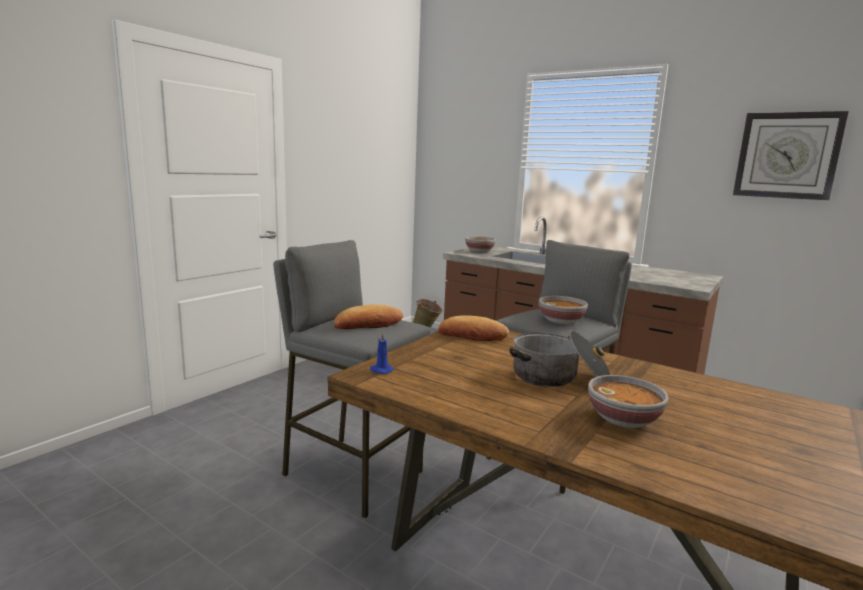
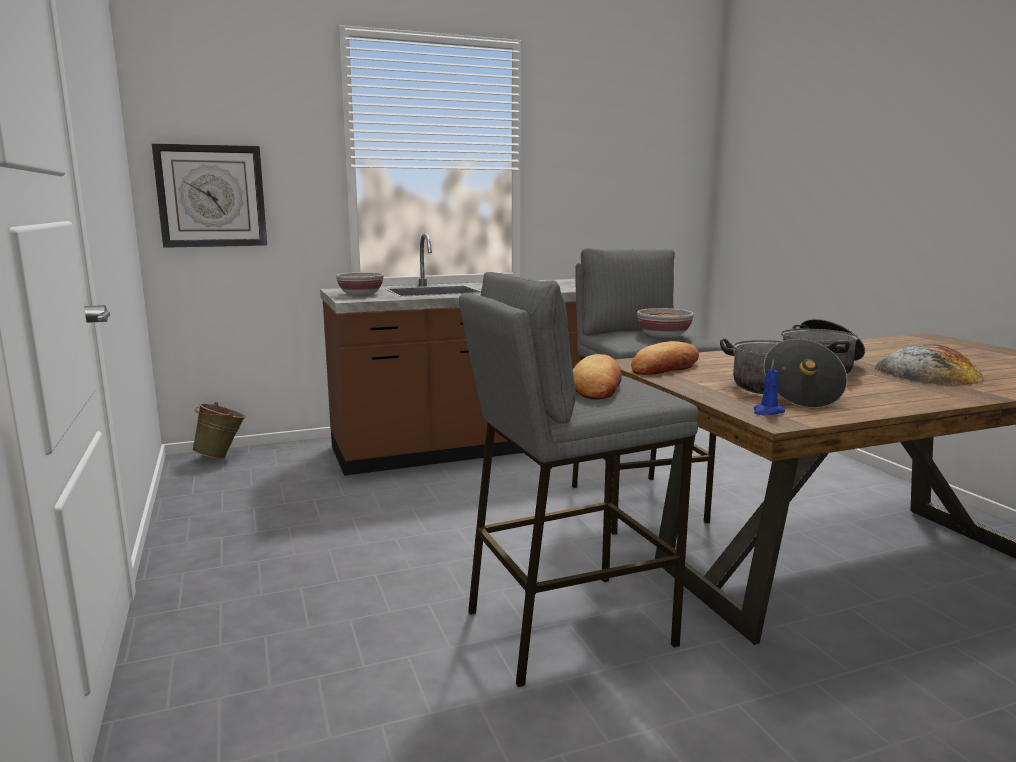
camera: 55 degrees left, 0 degrees up
(447, 370) = (780, 392): none -> cooking pot
(624, 419) = (927, 373): bowl -> bread
(787, 155) = (634, 150): wall clock -> wall clock (211, 196)

